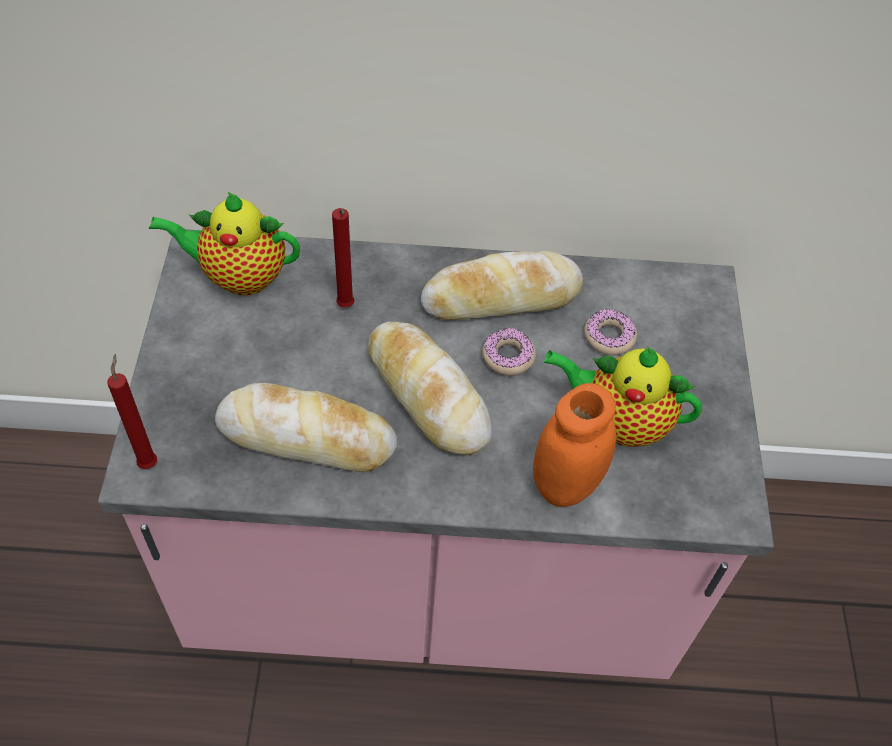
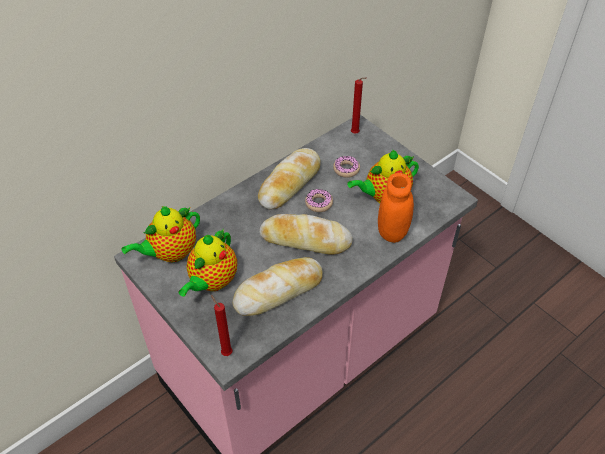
camera: 40 degrees left, 5 degrees down
(241, 354) = (212, 282): none -> teapot
(346, 308) = (233, 232): red candle -> red candle (356, 134)

